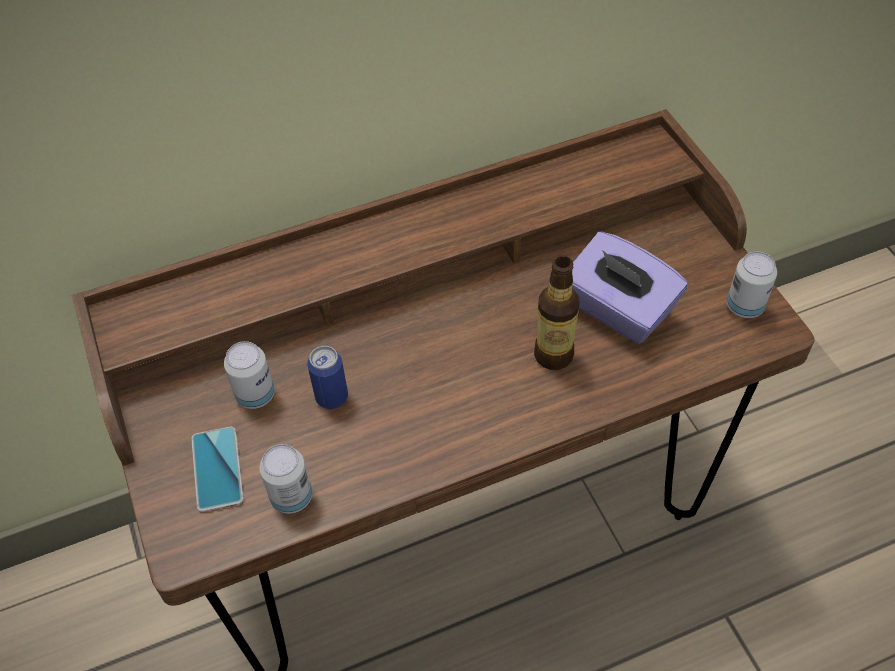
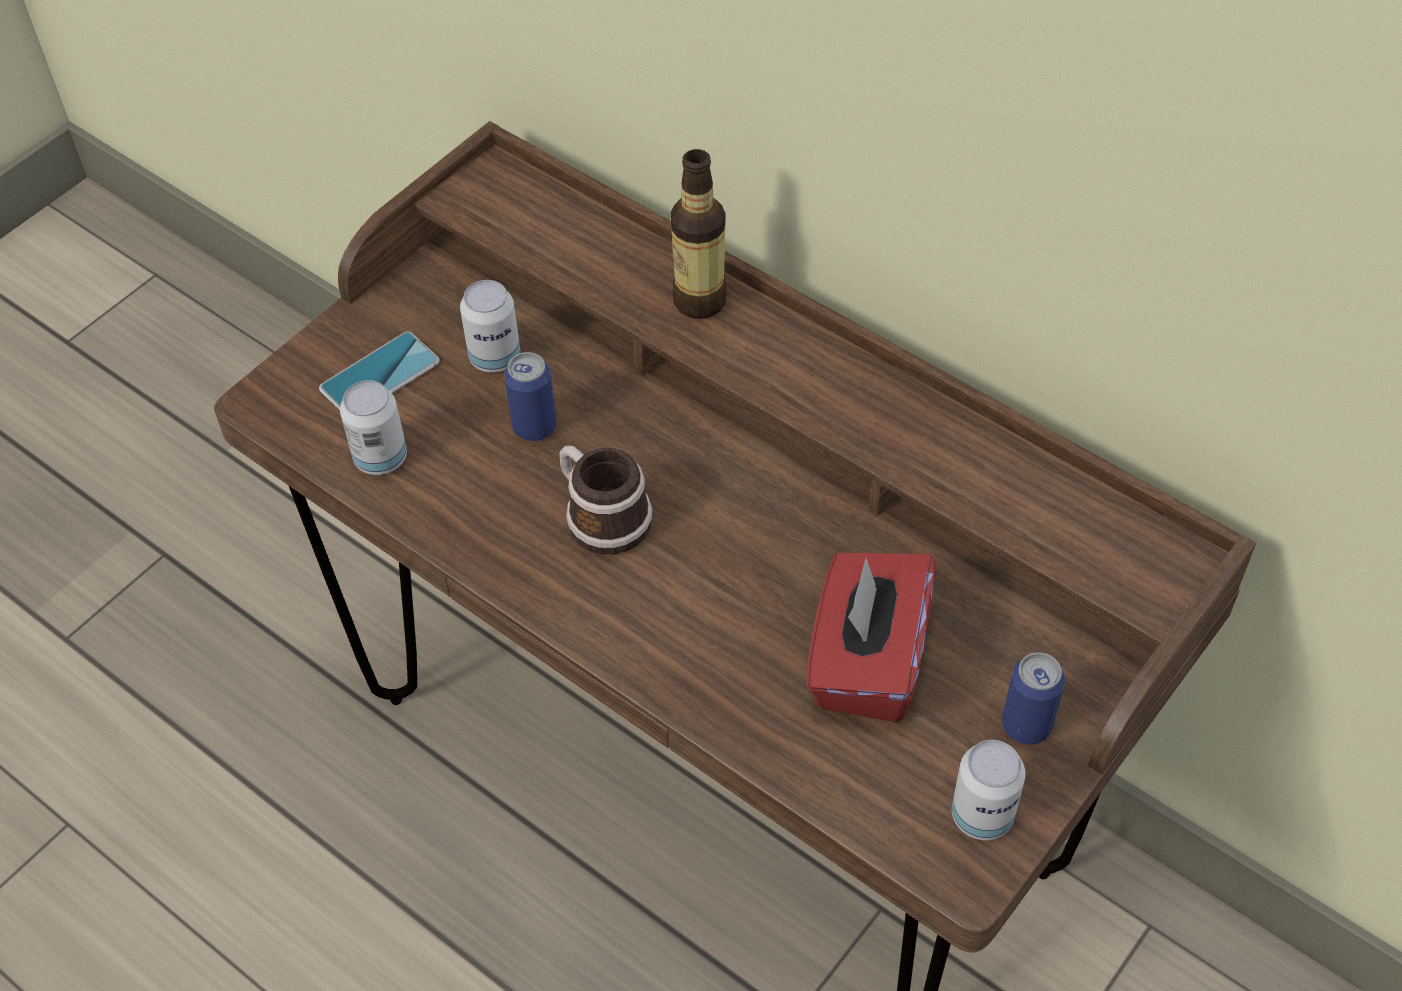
camera: 60 degrees right, 0 degrees up
(429, 391) = (601, 515): none -> mug
(553, 355) = (740, 620): bottle -> bottle (699, 301)
(618, 310) = (867, 662): purple tissue box -> red tissue box
(697, 262) = (1026, 725): none -> can

